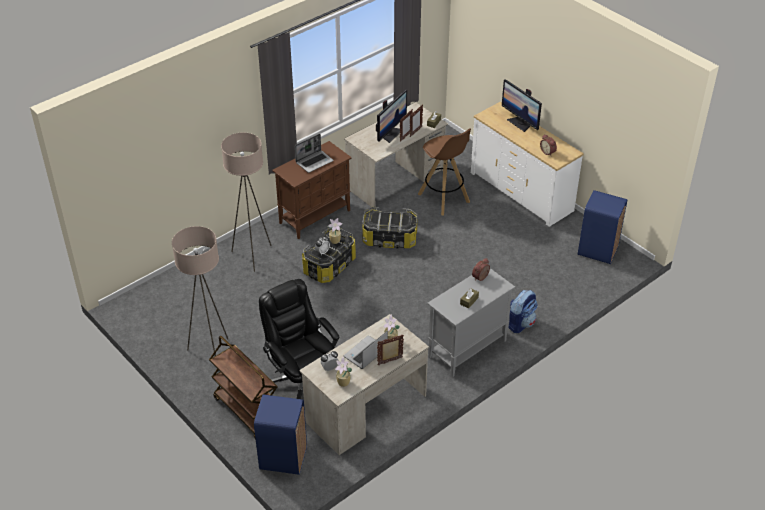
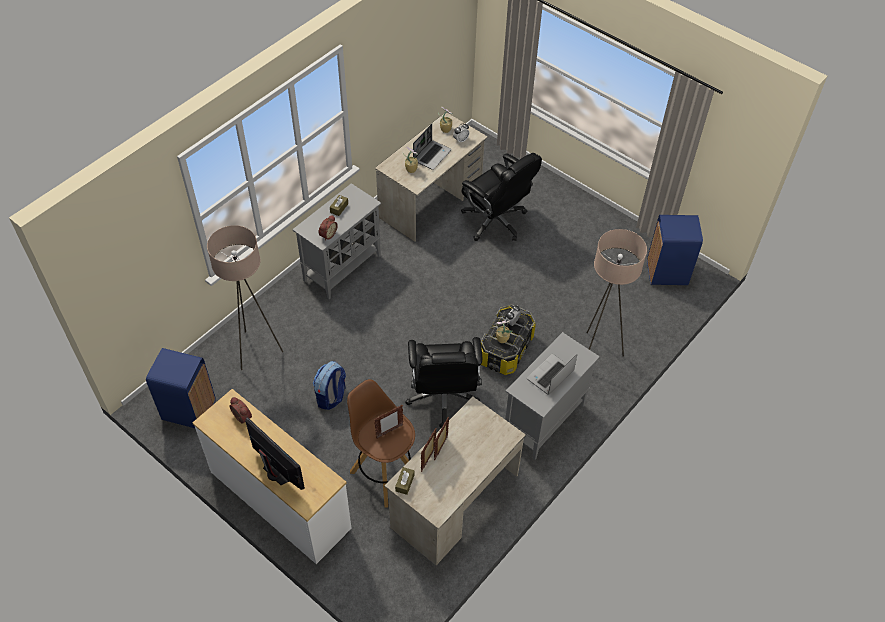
camera: 170 degrees right, 10 degrees up
(211, 353) = (591, 236): beige floor lamp -> beige floor lamp (256, 350)
(247, 412) = (535, 188): brown cart -> none
(283, 458) = (491, 156): blue trash can -> blue trash can (667, 273)
(315, 216) = (544, 421): brown cabinet -> grey cabinet
(390, 134) = (463, 451): monitor -> none
(390, 238) = (444, 397): storage box -> black office chair
(390, 361) = (408, 151): picture frame -> picture frame (389, 431)
(520, 323) = (287, 302): backpack -> backpack (331, 397)

